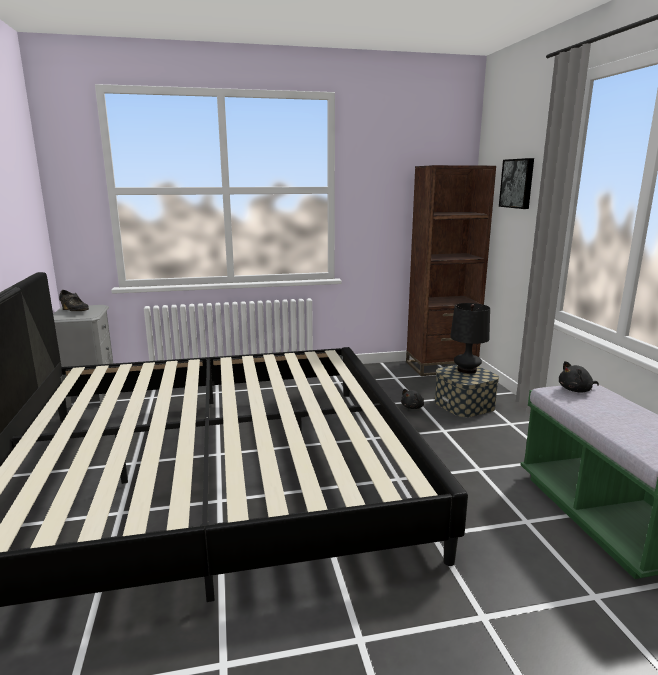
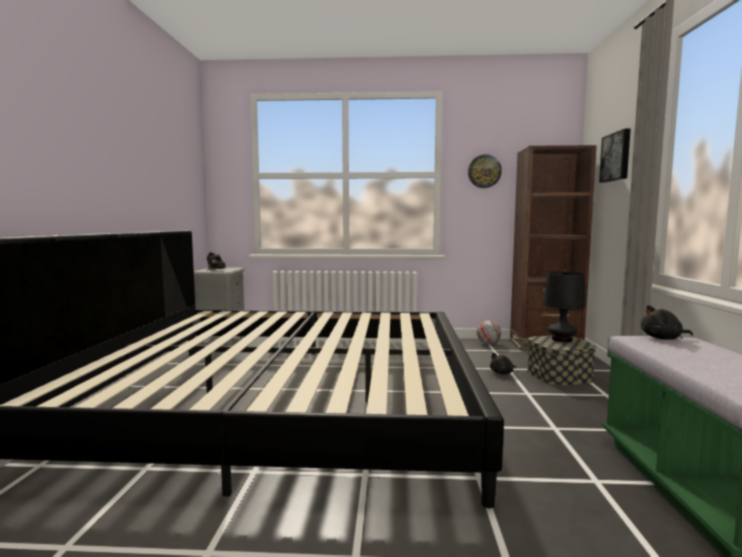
camera: 15 degrees right, 10 degrees down
(381, 186) = (484, 171): none -> wall clock
(387, 369) = (488, 343): none -> football

